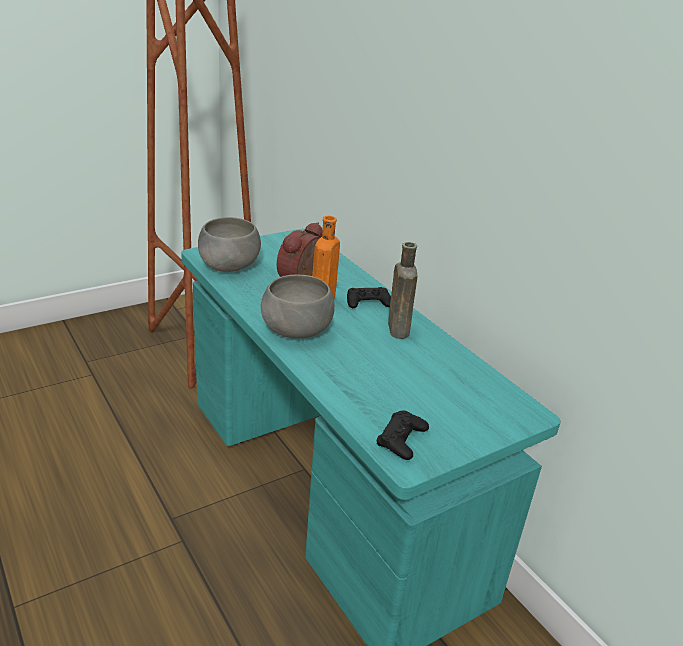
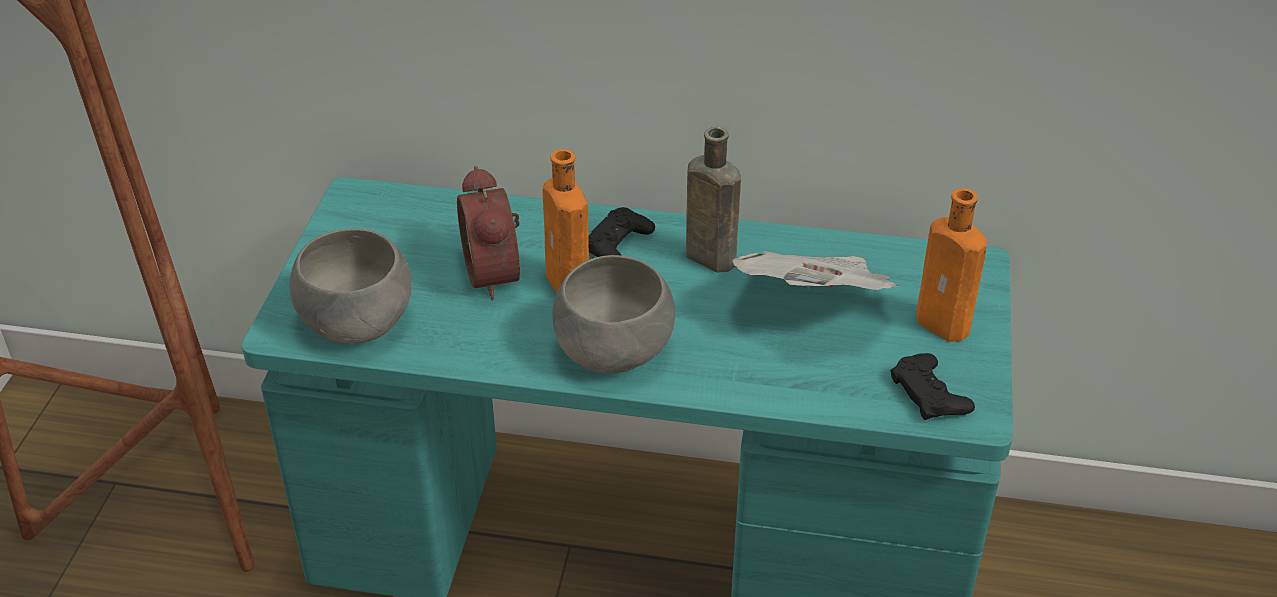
camera: 45 degrees left, 10 degrees up
(414, 373) = (815, 303): none -> newspaper
(463, 423) = (946, 326): none -> orange bottle

